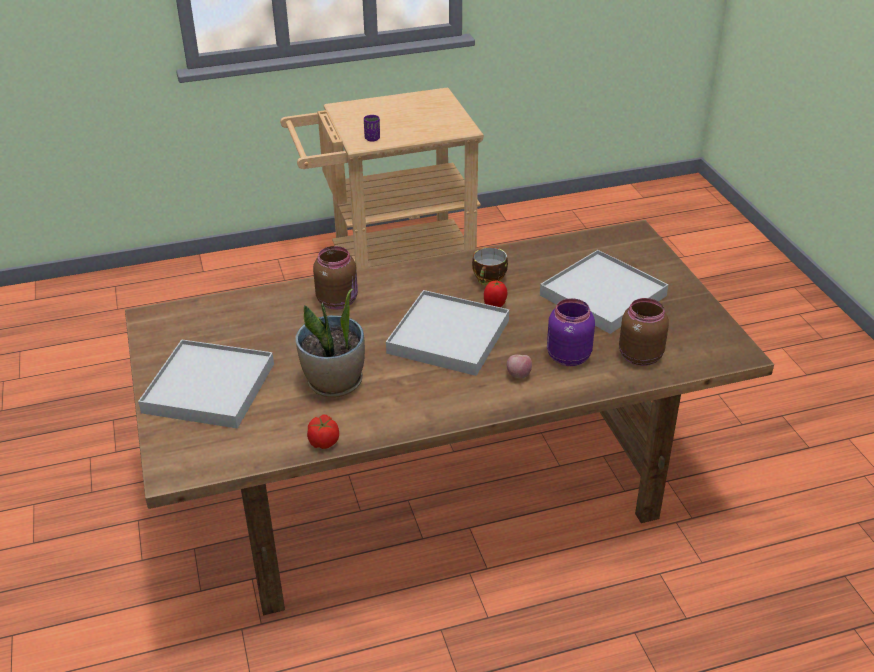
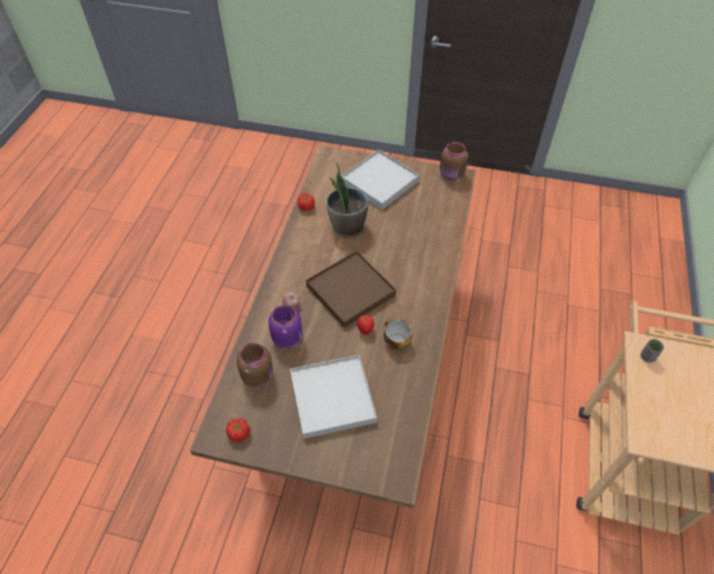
camera: 120 degrees right, 15 degrees up
(338, 301) = (424, 256): brown jar -> brown jar (451, 175)
(372, 138) = (647, 357): purple cup -> grey cup
(448, 337) = (350, 290): white tray -> brown tray
(714, 338) = (239, 433): none -> tomato

